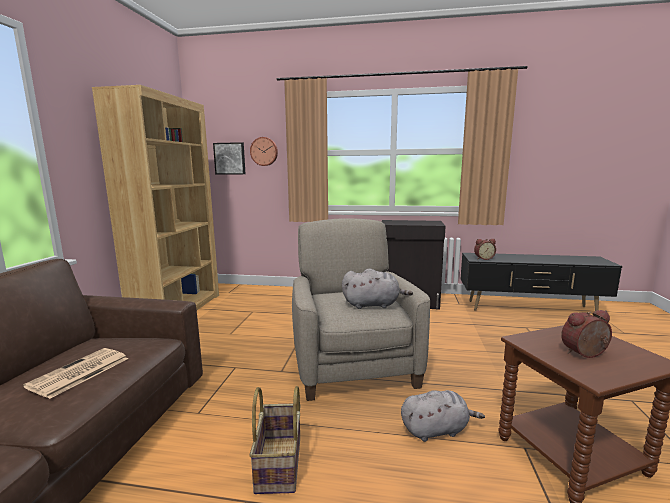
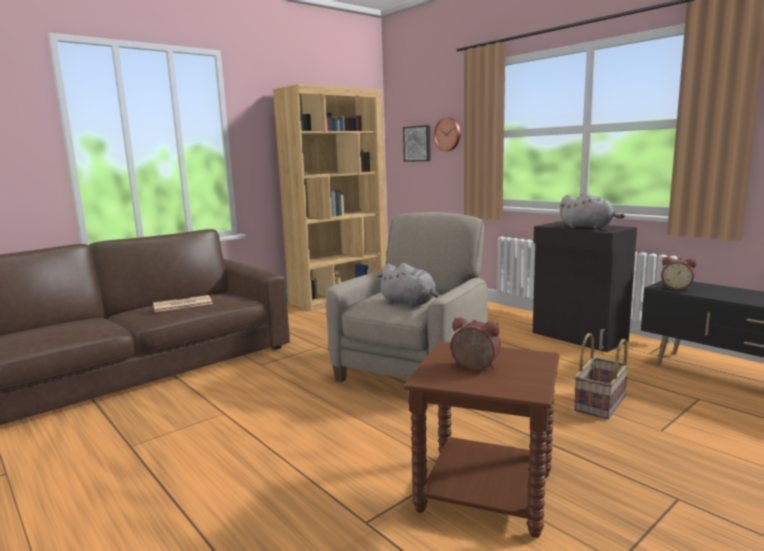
camera: 40 degrees right, 0 degrees up
(280, 464) = (265, 405): basket -> basket (601, 404)
(436, 430) = (399, 431): grey plush toy -> grey plush toy (588, 227)

